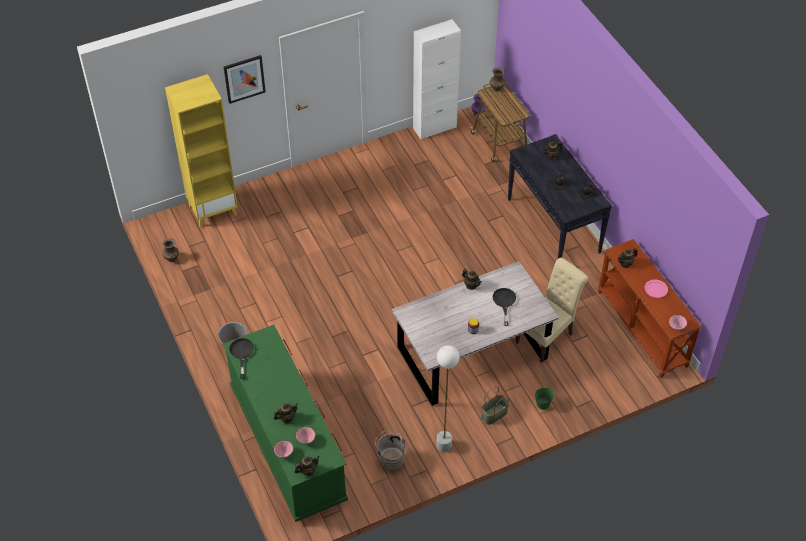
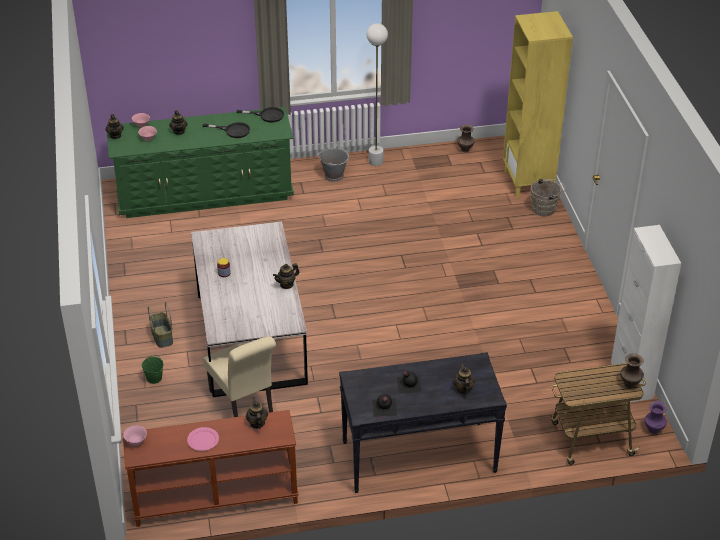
camera: 105 degrees right, 10 degrees down
(244, 78) = (586, 83): picture -> none
(390, 459) = (151, 254): brown bucket -> brown bucket (545, 209)
(443, 446) = (145, 292): white floor lamp -> white floor lamp (376, 162)
(504, 302) = (250, 305): black frying pan -> black frying pan (233, 130)

